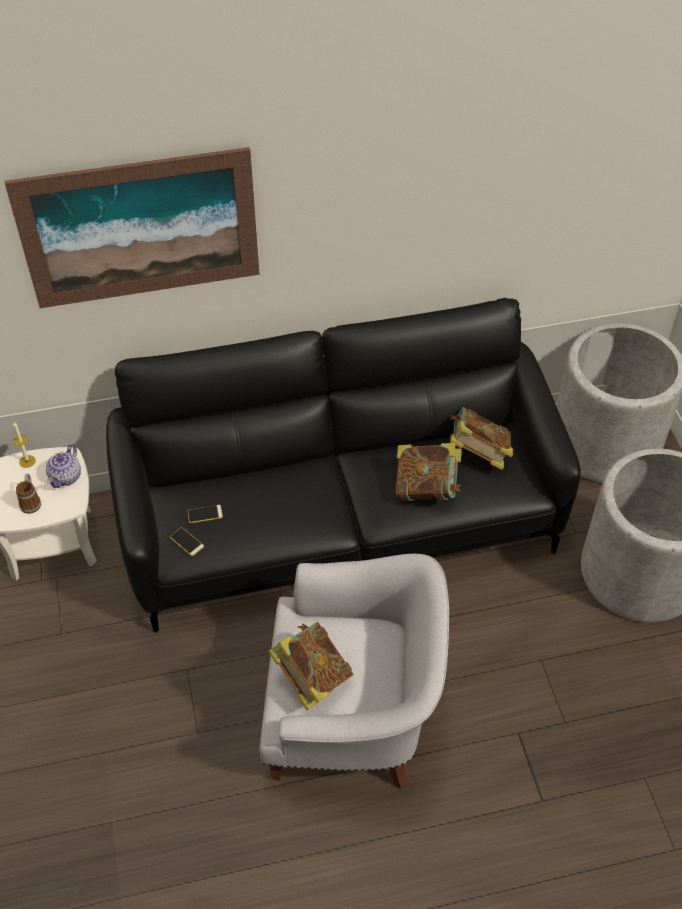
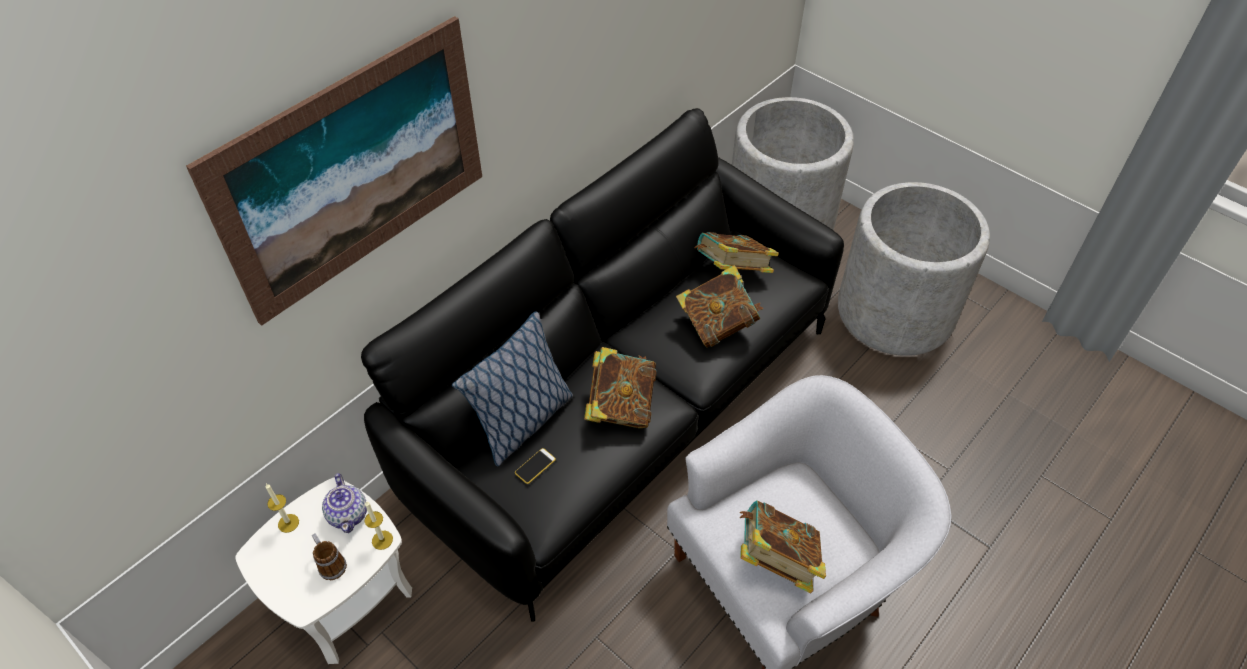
camera: 35 degrees left, 0 degrees up
(72, 505) = (382, 540): none -> candle
(187, 542) = (540, 504): phone -> none
(222, 479) = (522, 422): none -> pillow
(300, 507) = (620, 406): none -> book

